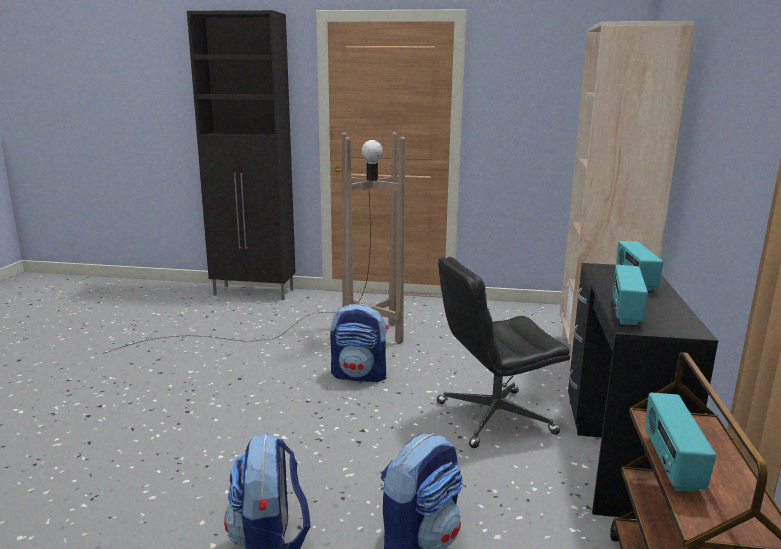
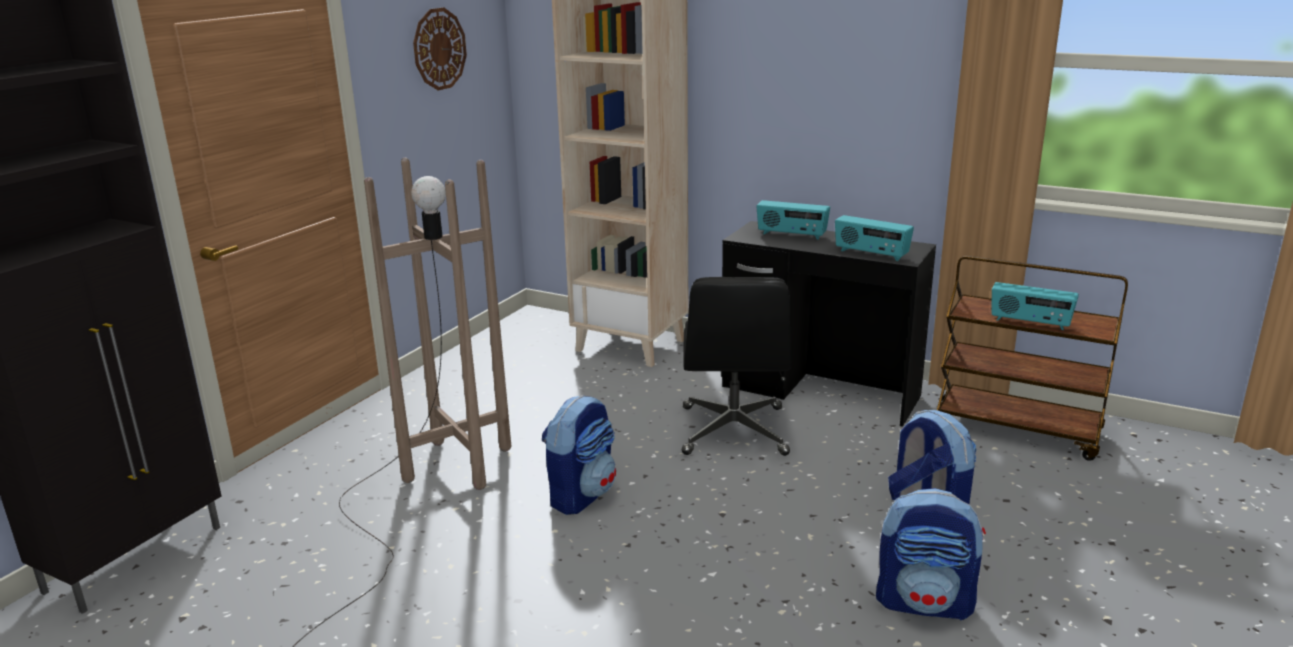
camera: 70 degrees left, 5 degrees up
(555, 86) = (439, 49): none -> wall clock

